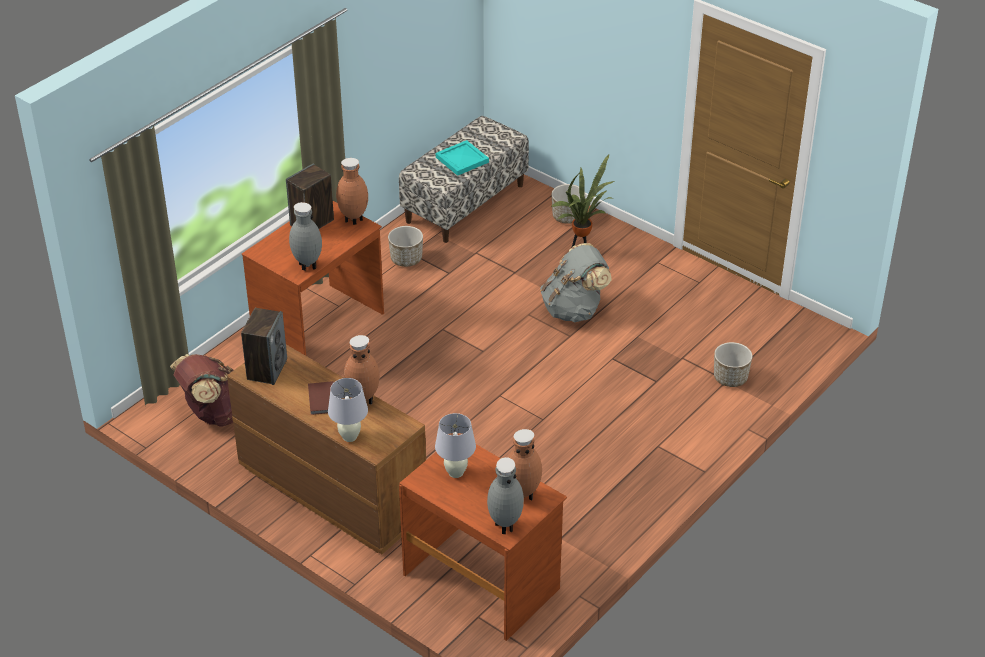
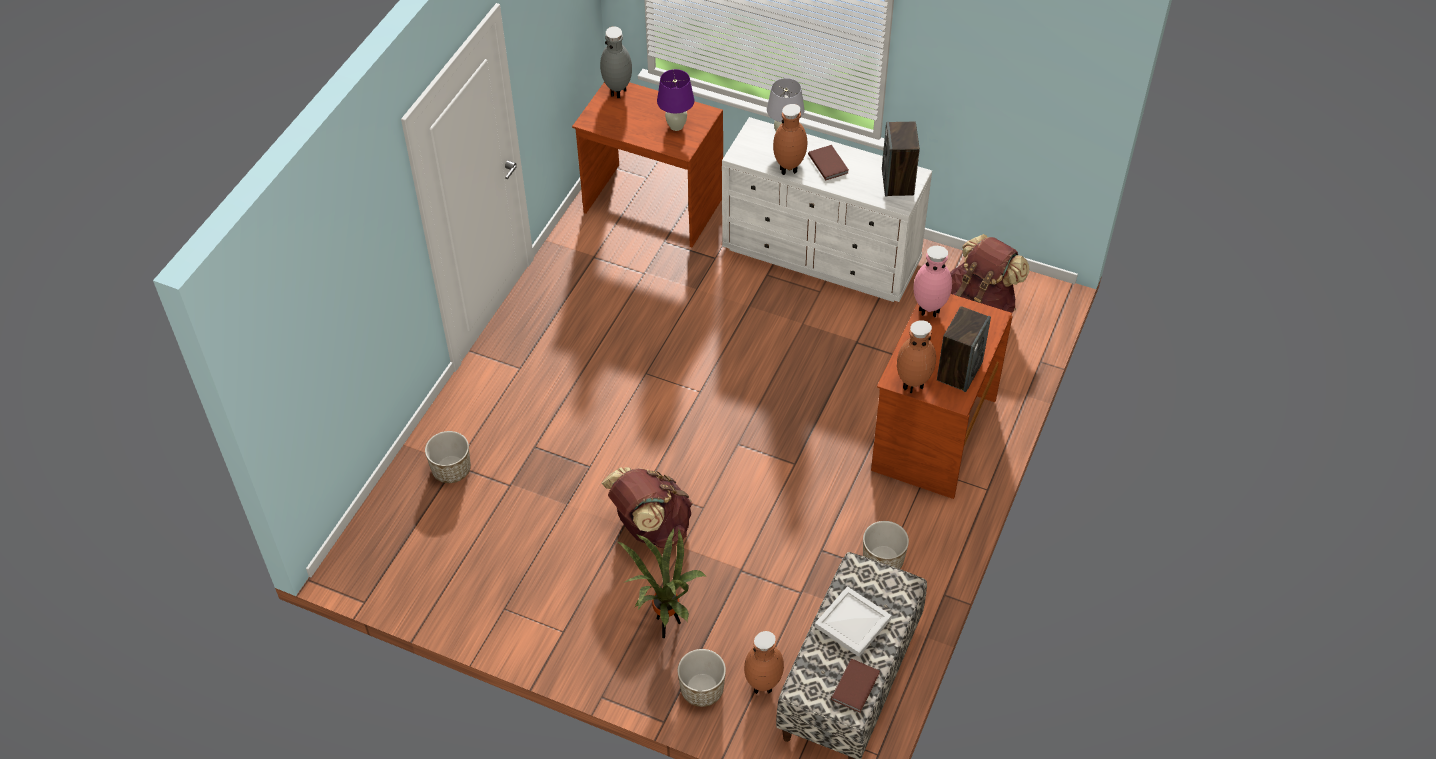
camera: 165 degrees right, 10 degrees up
(307, 266) = (929, 310): grey vase -> pink vase
(331, 491) = (822, 255): brown dresser -> white dresser
(455, 473) = (676, 126): white table lamp -> purple table lamp
(462, 159) = (853, 624): turquoise tray -> white tray
(475, 132) = (856, 686): none -> brown book
(522, 496) = (610, 118): brown vase -> brown vase (763, 687)
(574, 309) = (650, 527): grey backpack -> brown backpack

